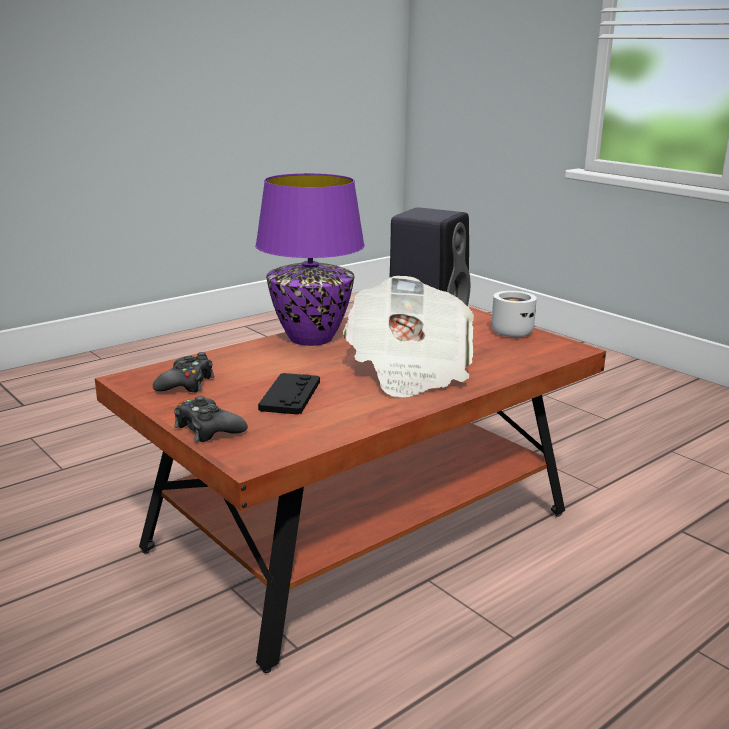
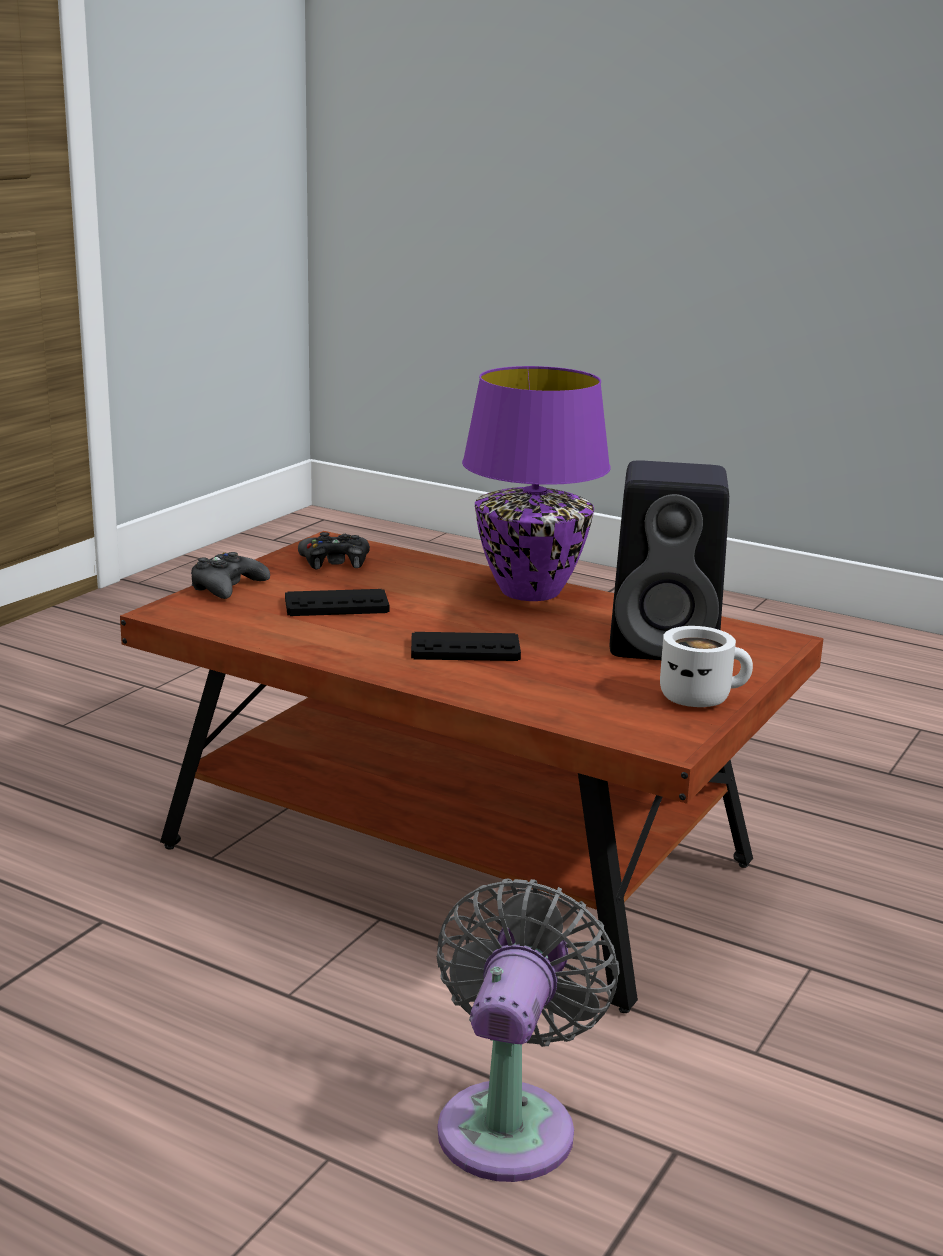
camera: 70 degrees right, 0 degrees up
(408, 370) = (465, 649): newspaper -> black game controller
(659, 575) = (510, 1121): none -> grey fan

